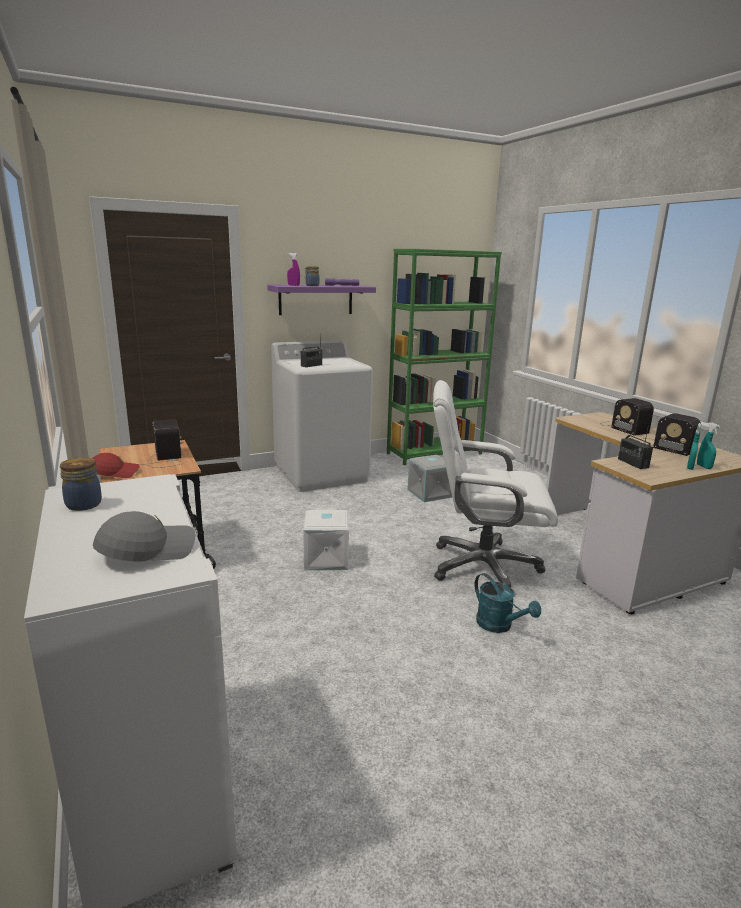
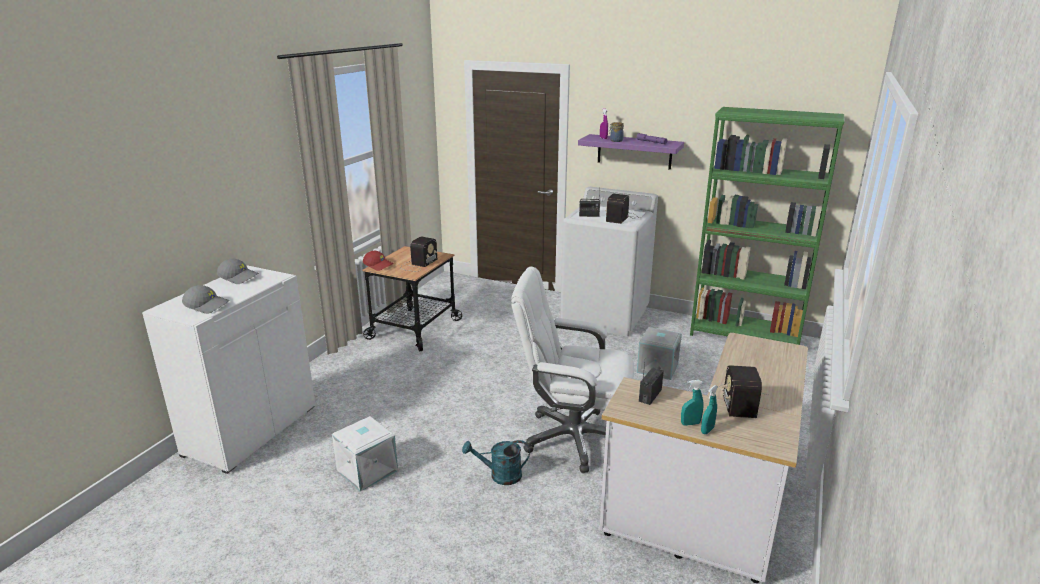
camera: 50 degrees right, 5 degrees up
(83, 504) = (239, 277): jar -> grey cap
(325, 558) = (488, 376): white storage box -> white storage box (367, 469)
(482, 566) = (573, 438): white office chair -> white office chair turned 45 degrees counterclockwise
(499, 626) = (500, 475): turquoise watering can -> turquoise watering can turned 75 degrees clockwise
(622, 427) = (767, 368): radio -> radio (621, 217)

